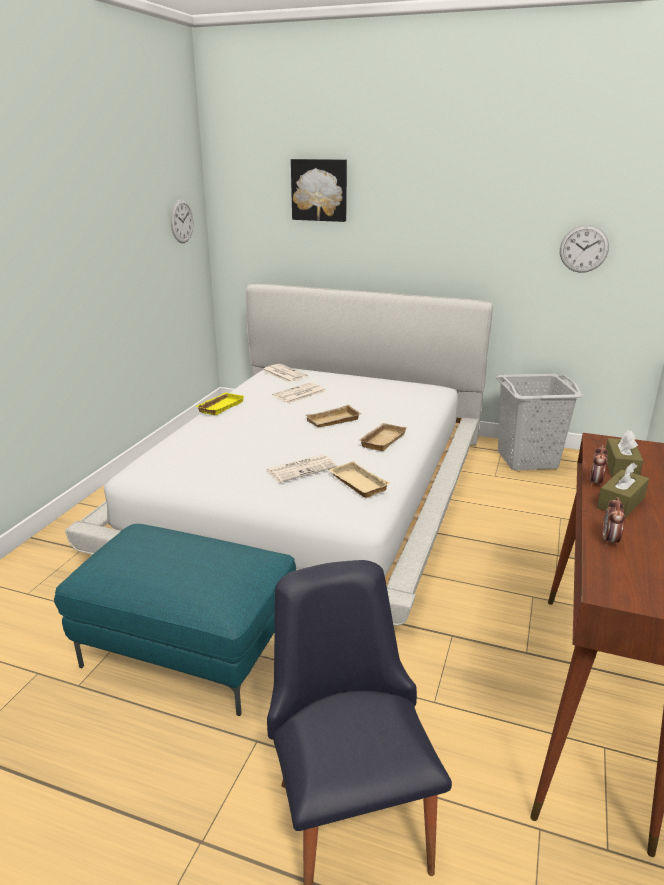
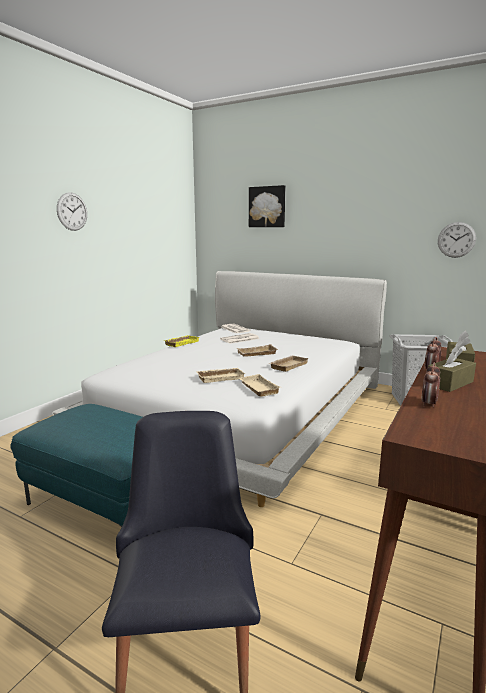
camera: 10 degrees right, 10 degrees down
(181, 221) = (175, 227): wall clock -> wall clock (72, 211)
(302, 468) = (220, 377): newspaper -> beige tray

